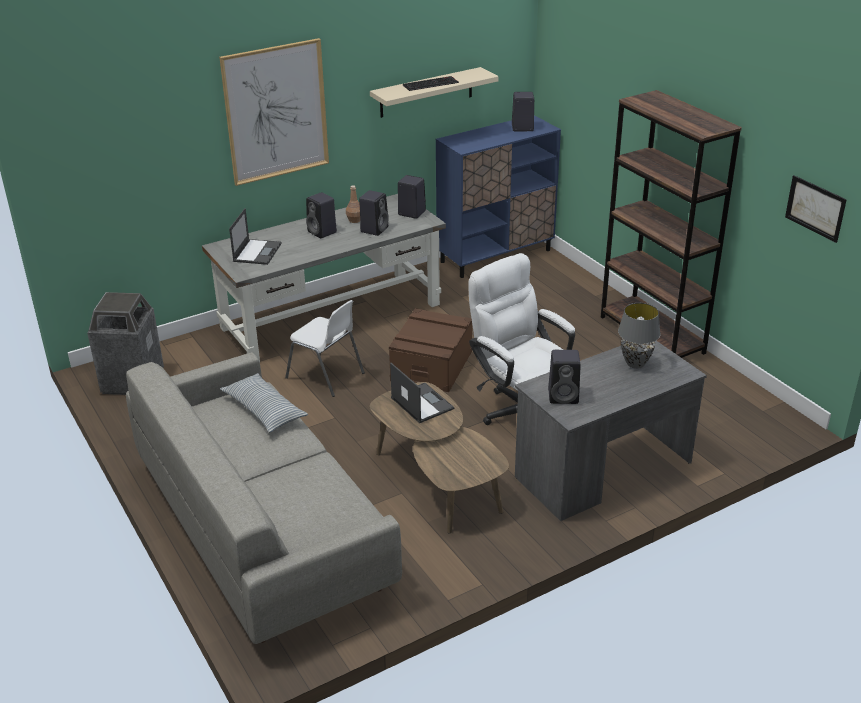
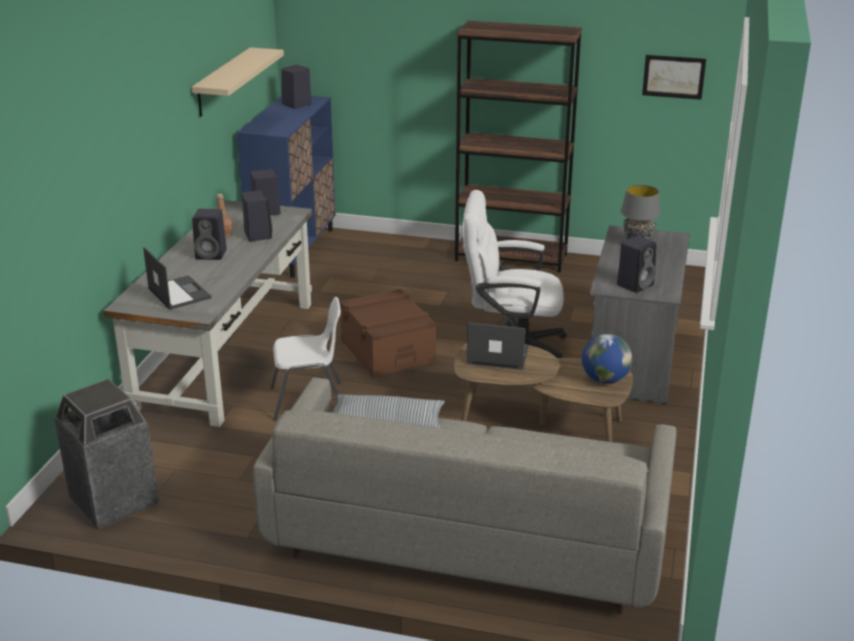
camera: 45 degrees left, 5 degrees down
(276, 112) = (135, 125): picture -> none
(430, 83) = (237, 68): keyboard -> none
(473, 466) = (605, 380): none -> globe

